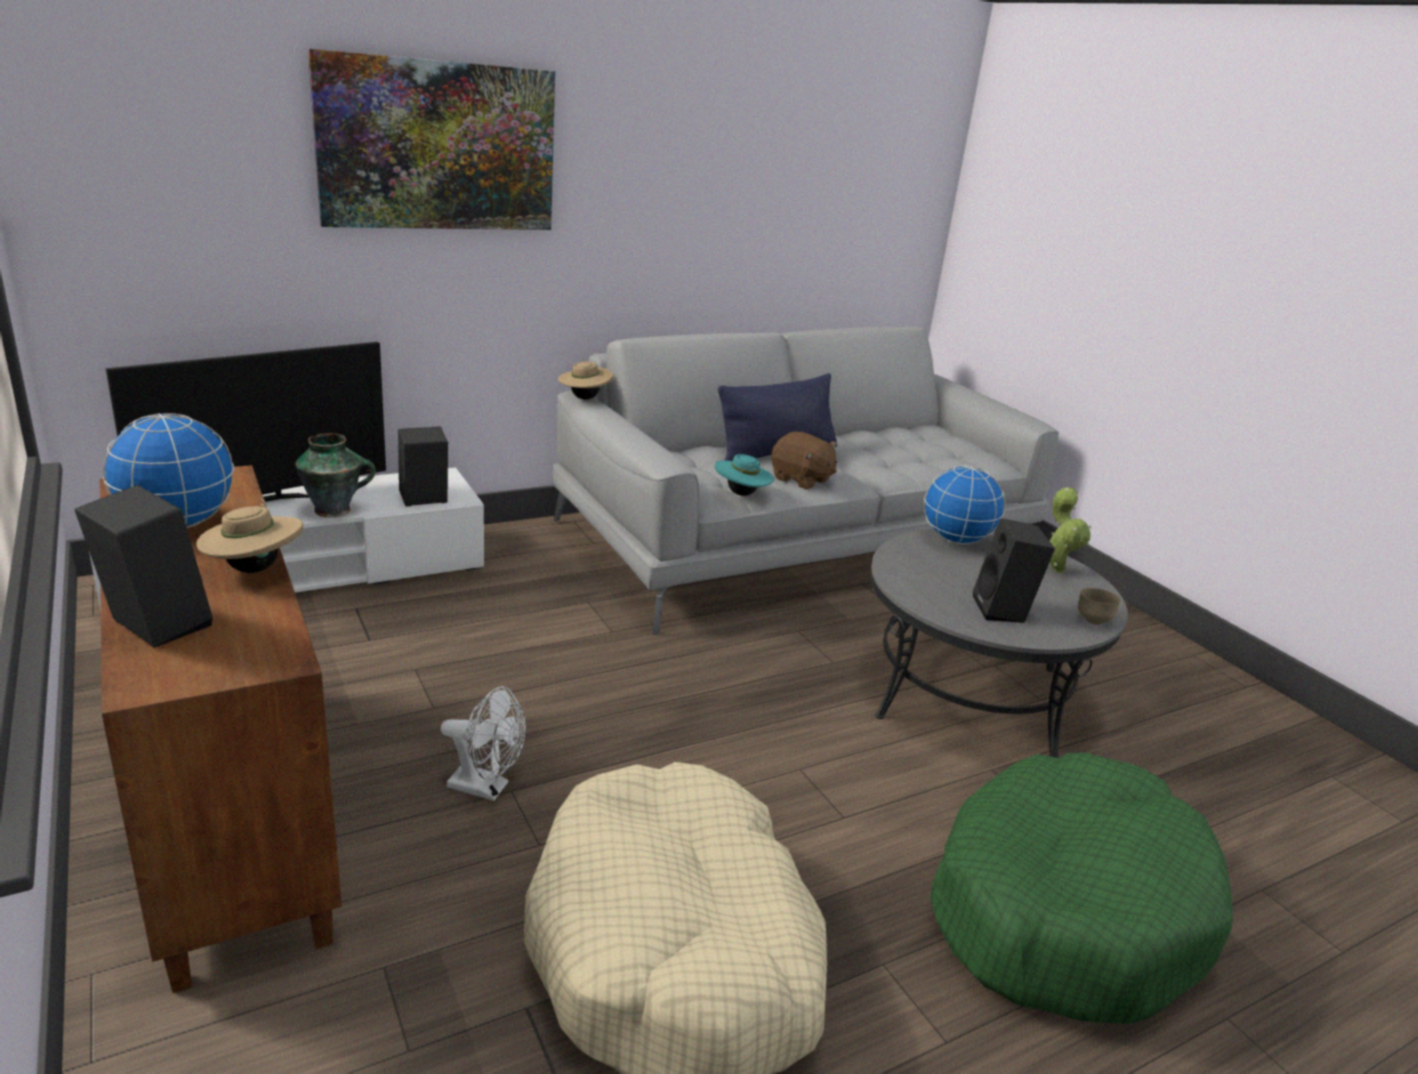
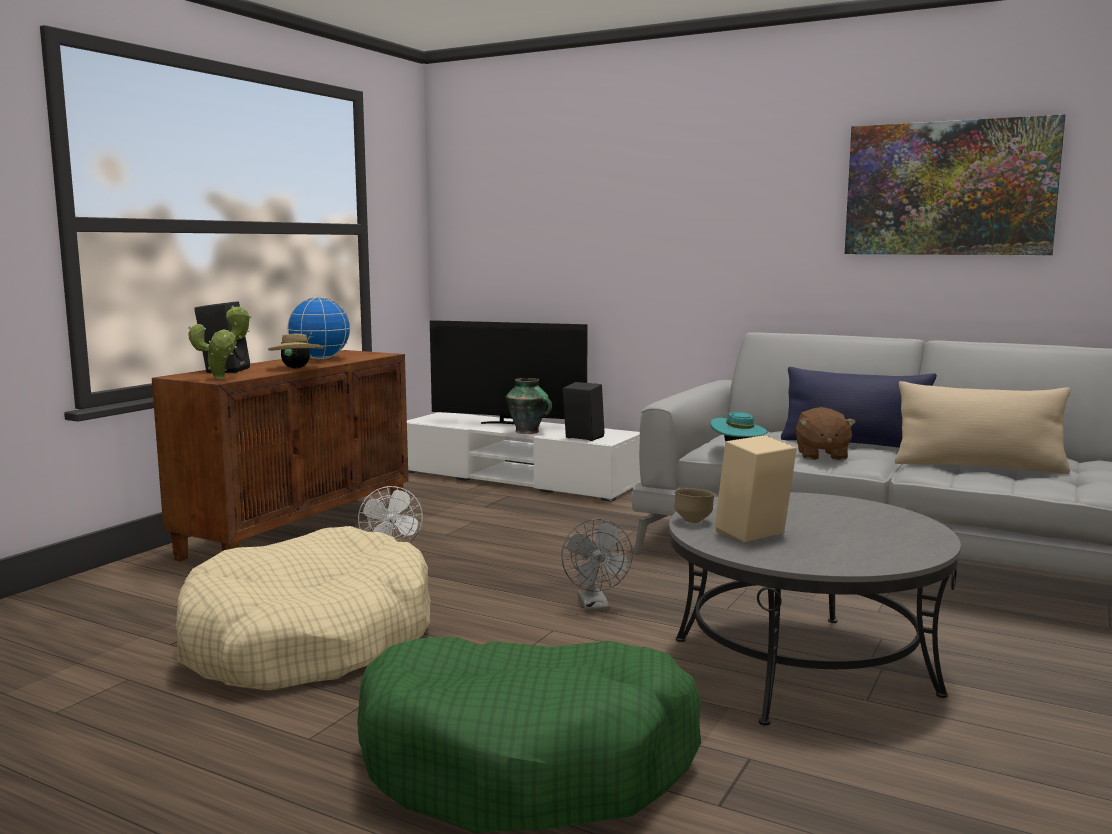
camera: 60 degrees right, 15 degrees down
(438, 146) = (642, 190): picture -> picture (949, 188)
(584, 398) = (718, 380): beige hat -> none
(764, 718) = (595, 606): none -> grey fan
(897, 458) = (978, 466): none -> beige pillow
(955, 540) = (860, 506): globe -> none
(1004, 611) = (753, 535): black speaker -> beige speaker
(1057, 569) = (908, 541): potted plant -> potted plant (223, 378)
(1092, 621) = (823, 563): brown bowl -> brown bowl (693, 521)

